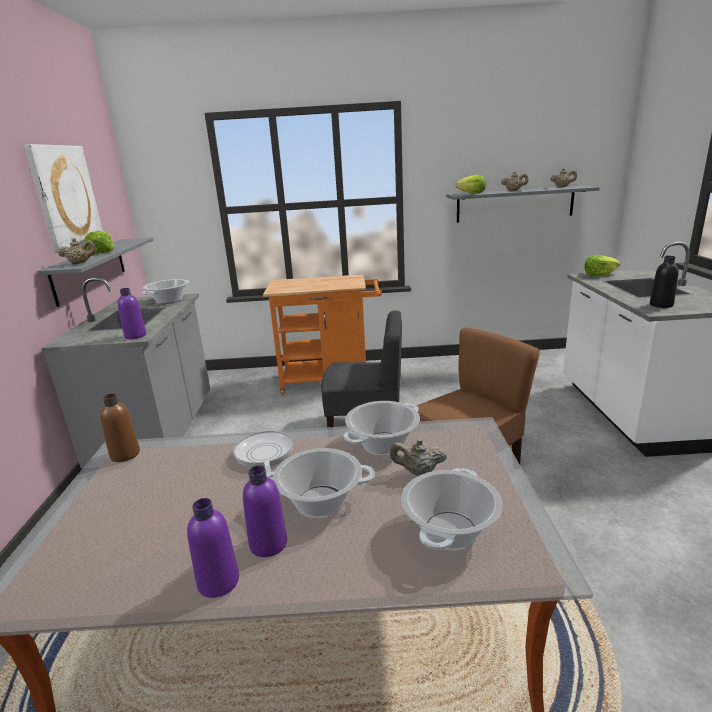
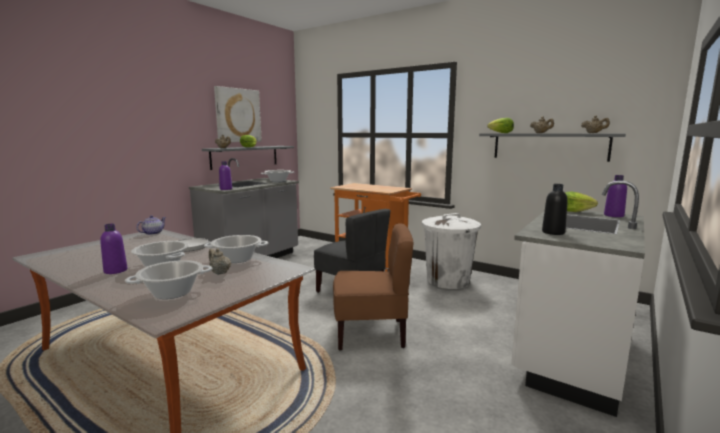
camera: 35 degrees right, 10 degrees down
(125, 454) = (152, 233): brown bottle -> teapot
(218, 581) = (79, 273): purple bottle -> purple bottle (613, 215)
(437, 376) = (448, 281): none -> white trash can

